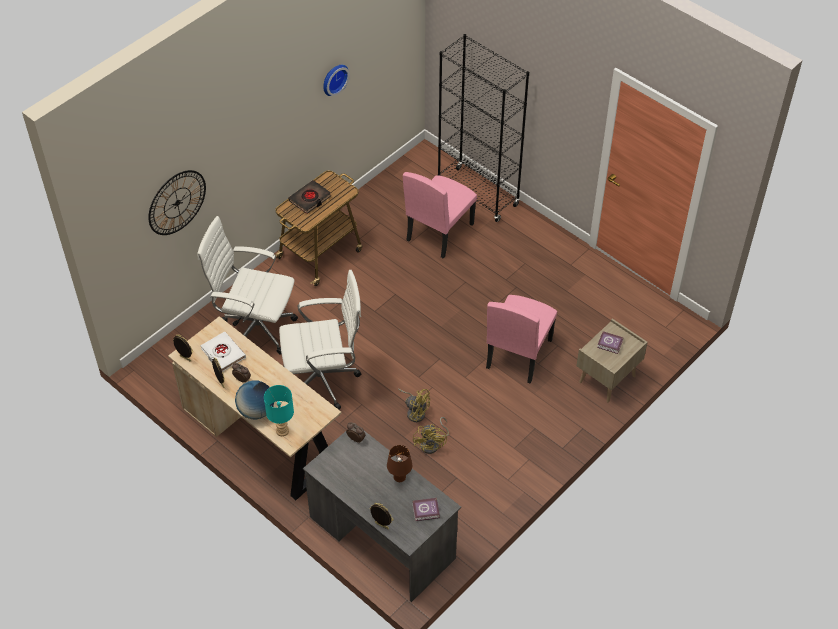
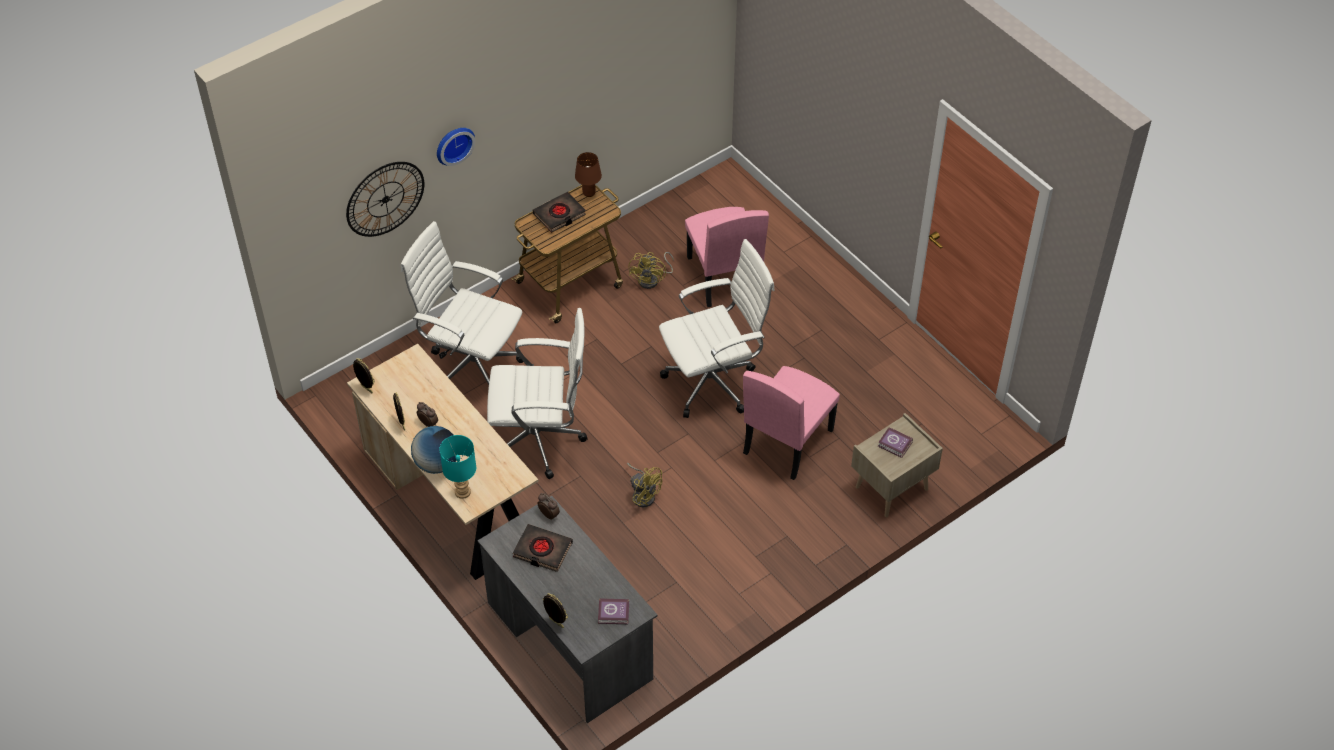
camera: 10 degrees right, 0 degrees up
(223, 353) = (412, 389): white book -> none
(333, 78) = (605, 70): wall clock -> wall clock (453, 144)
(357, 468) = (542, 550): none -> black book
(400, 478) = (591, 569): brown table lamp -> brown table lamp (589, 193)
(433, 444) = (656, 537): yellow fan -> yellow fan (652, 279)
(439, 232) = (723, 276): pink chair -> pink chair turned 60 degrees counterclockwise
(451, 316) = (714, 382): none -> white office chair
(478, 194) = (782, 236): black bookcase -> none

